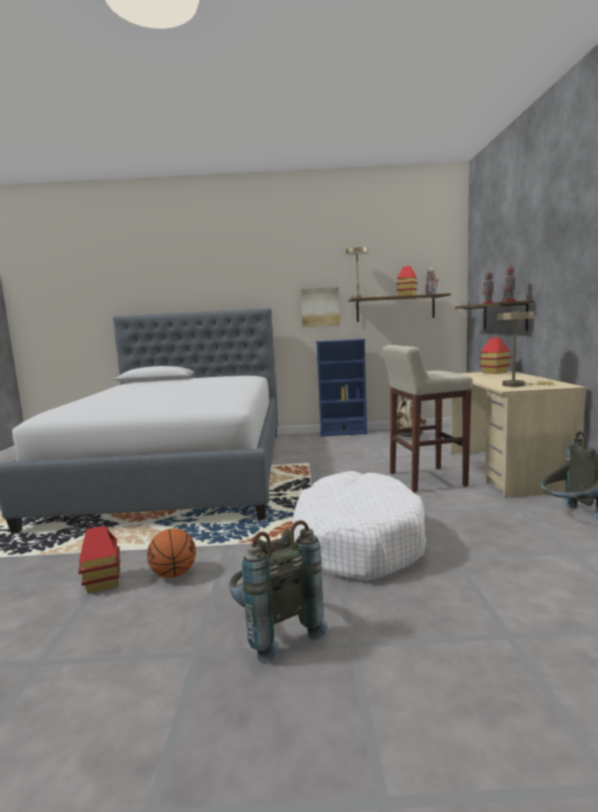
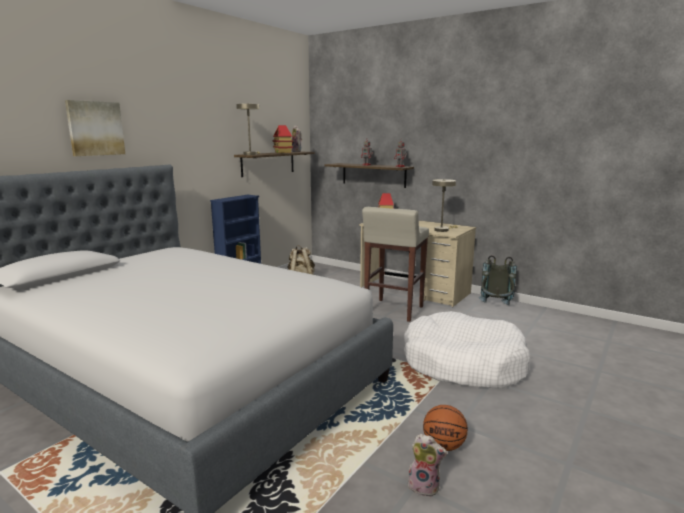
camera: 55 degrees left, 5 degrees up
(103, 583) = (424, 486): toy house -> plush toy
(274, 631) = (558, 428): grey backpack -> none
(320, 307) = (211, 162): picture -> picture (95, 128)

